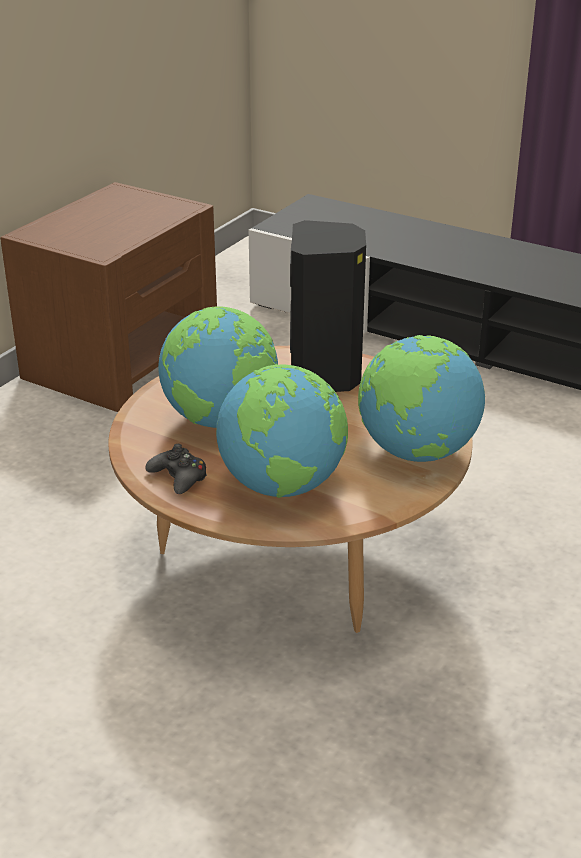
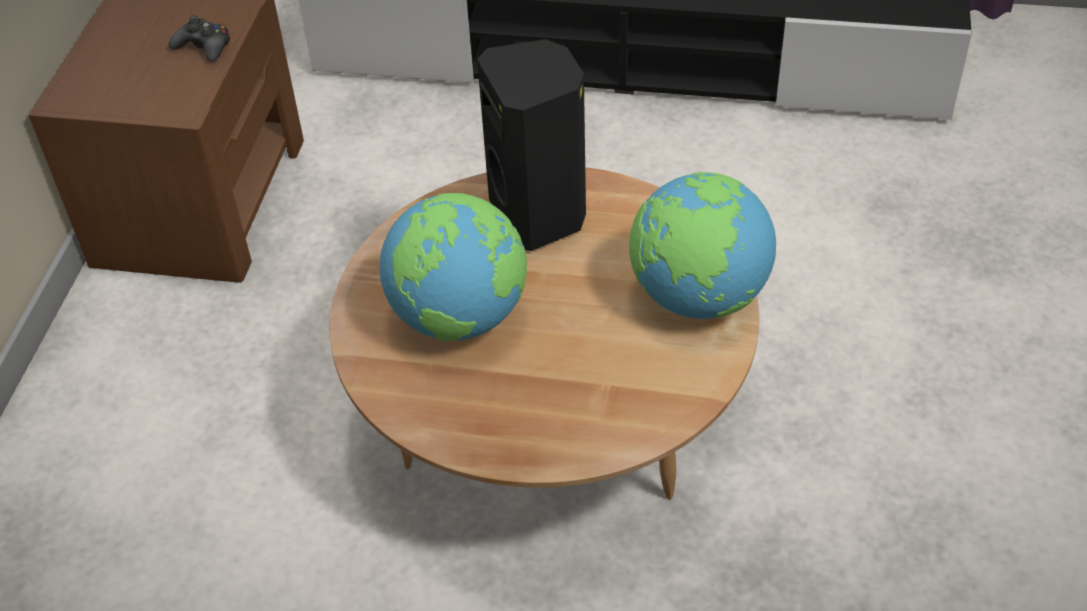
camera: 20 degrees left, 15 degrees up
(179, 477) = (462, 418): black game controller -> black game controller (204, 47)
(283, 486) = (583, 392): globe -> none

